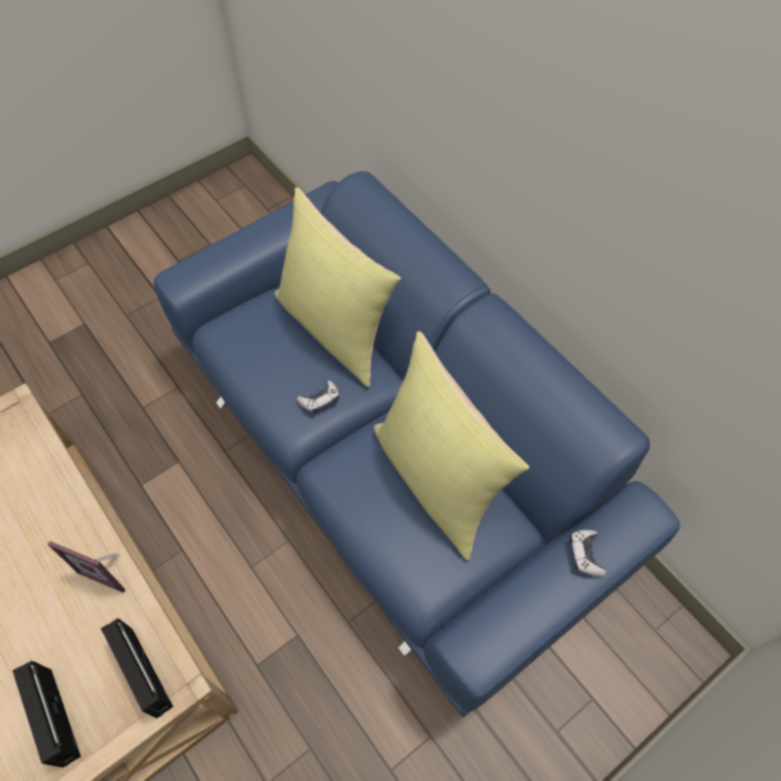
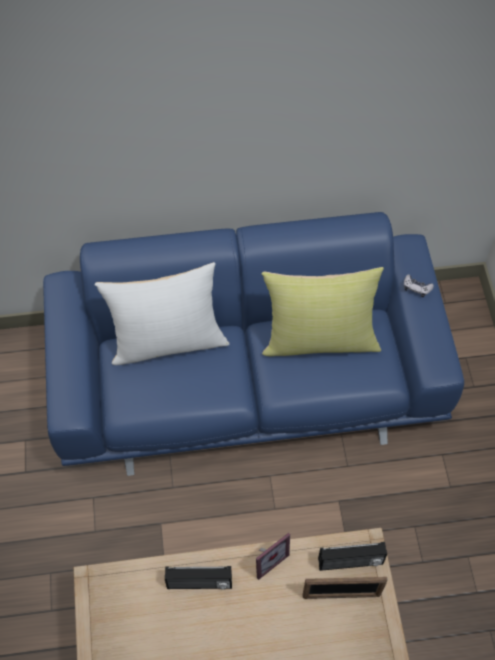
camera: 60 degrees left, 0 degrees up
(55, 718) = (351, 625): radio -> radio (199, 584)
(93, 684) = (341, 595): none -> picture frame
(320, 400) = (222, 376): game controller -> none
(336, 328) = (168, 341): yellow pillow -> white pillow

